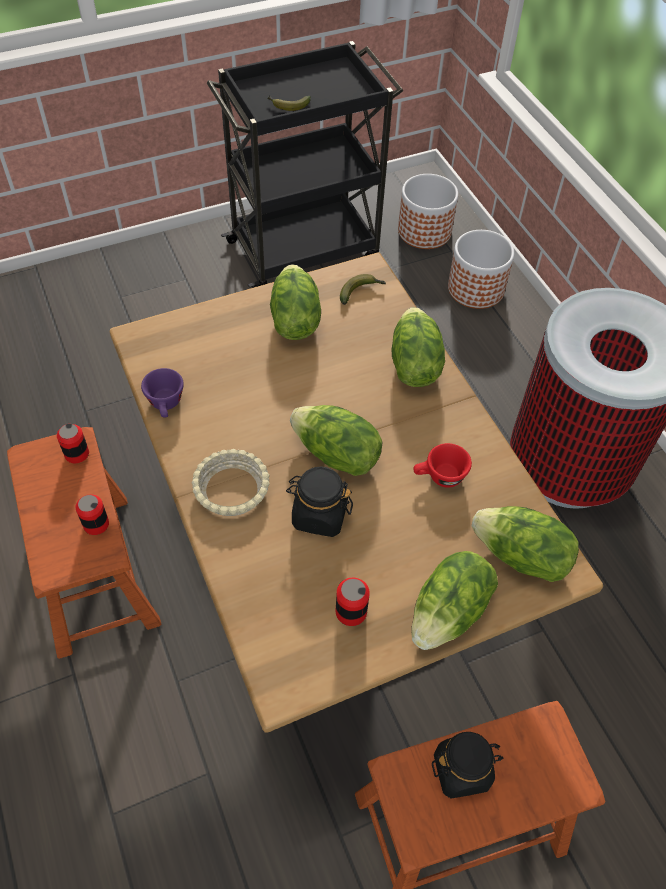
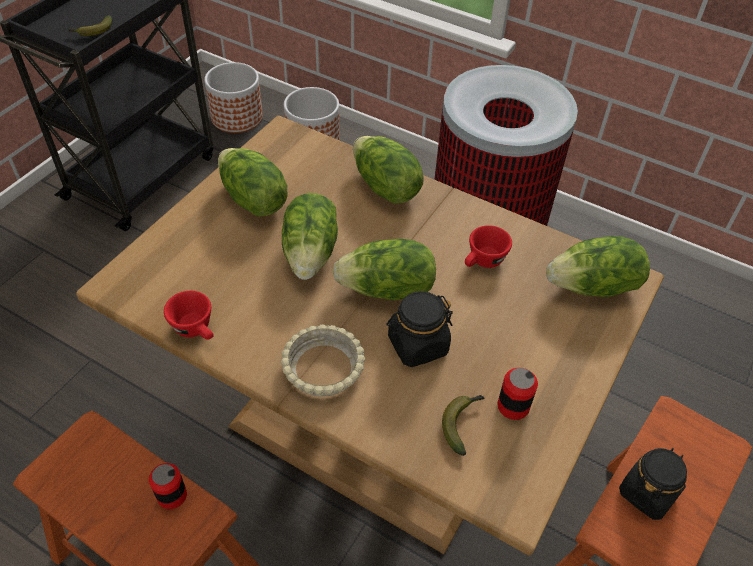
camera: 35 degrees left, 5 degrees down
(77, 454) = (97, 443): can -> none
(166, 405) = (196, 329): purple cup -> red cup
(361, 292) = (291, 152): banana -> banana (462, 423)
(450, 613) = (585, 359): lettuce -> lettuce (311, 253)

